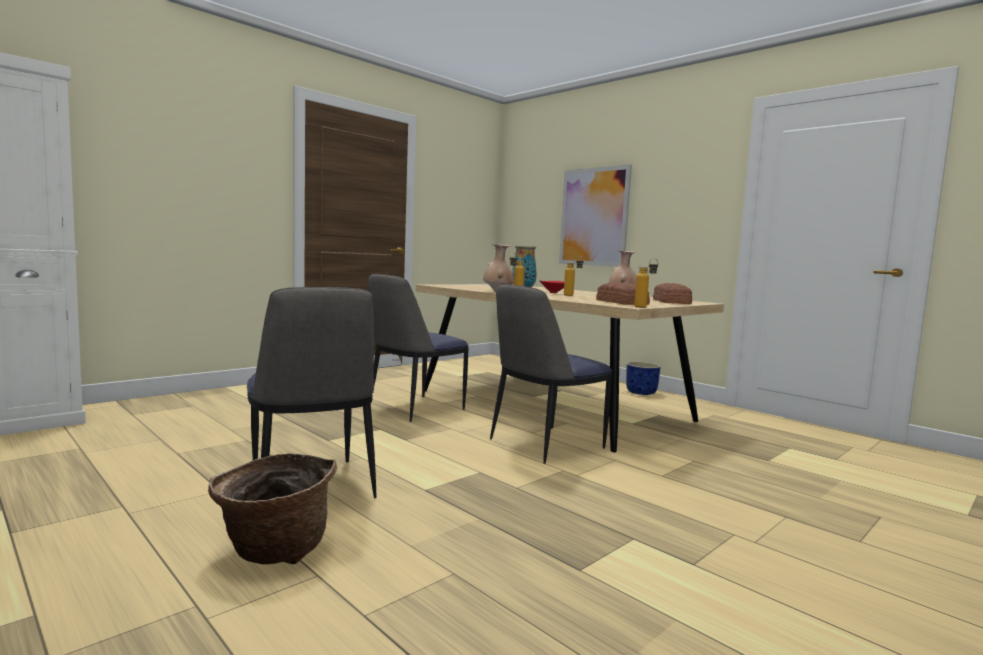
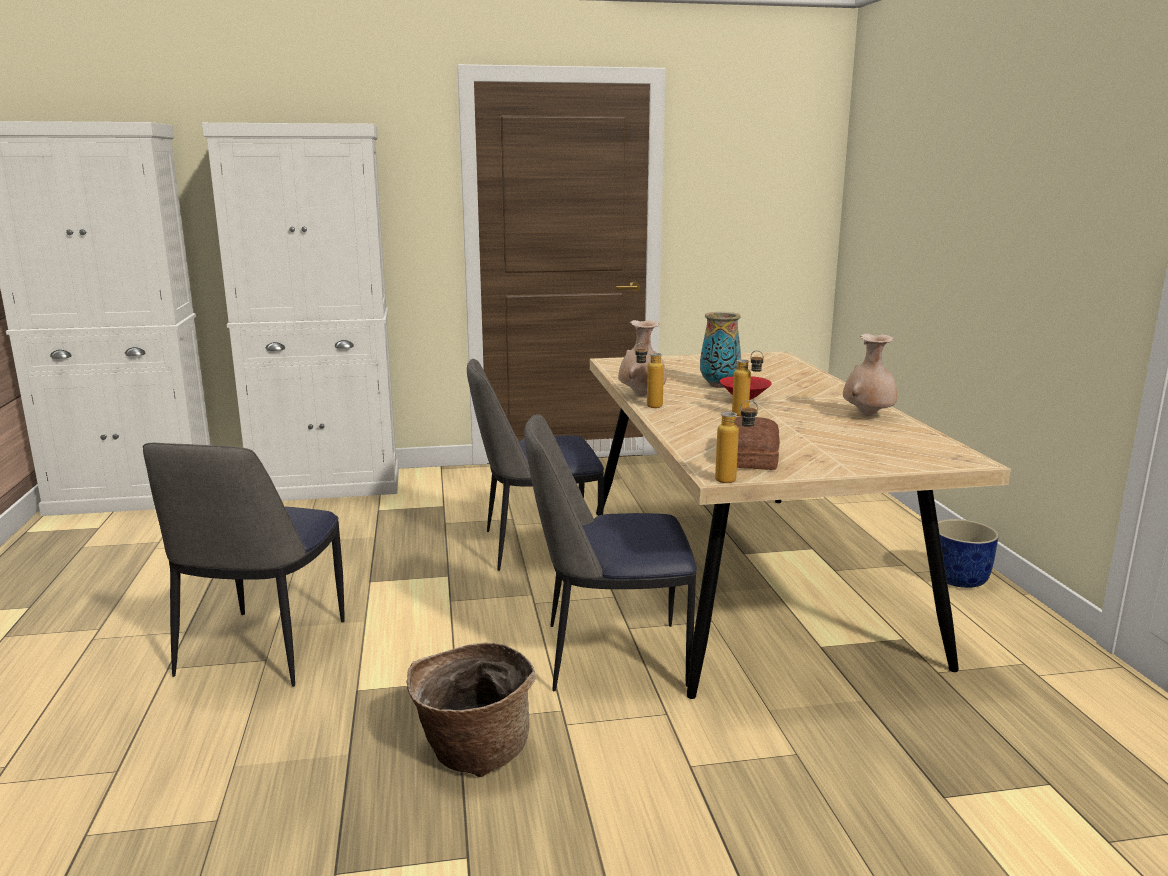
camera: 35 degrees right, 10 degrees up
(192, 399) = (327, 486): none -> white cabinet
(274, 551) = (126, 726): basket -> basket (472, 752)
(594, 217) = (950, 234): picture -> none
(670, 302) = (882, 455): bread -> none

